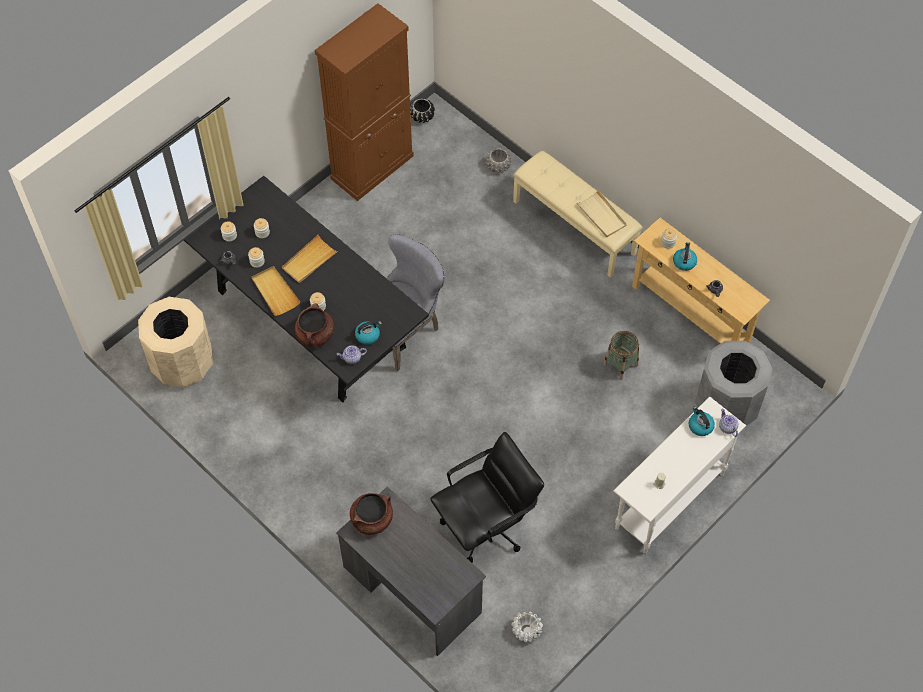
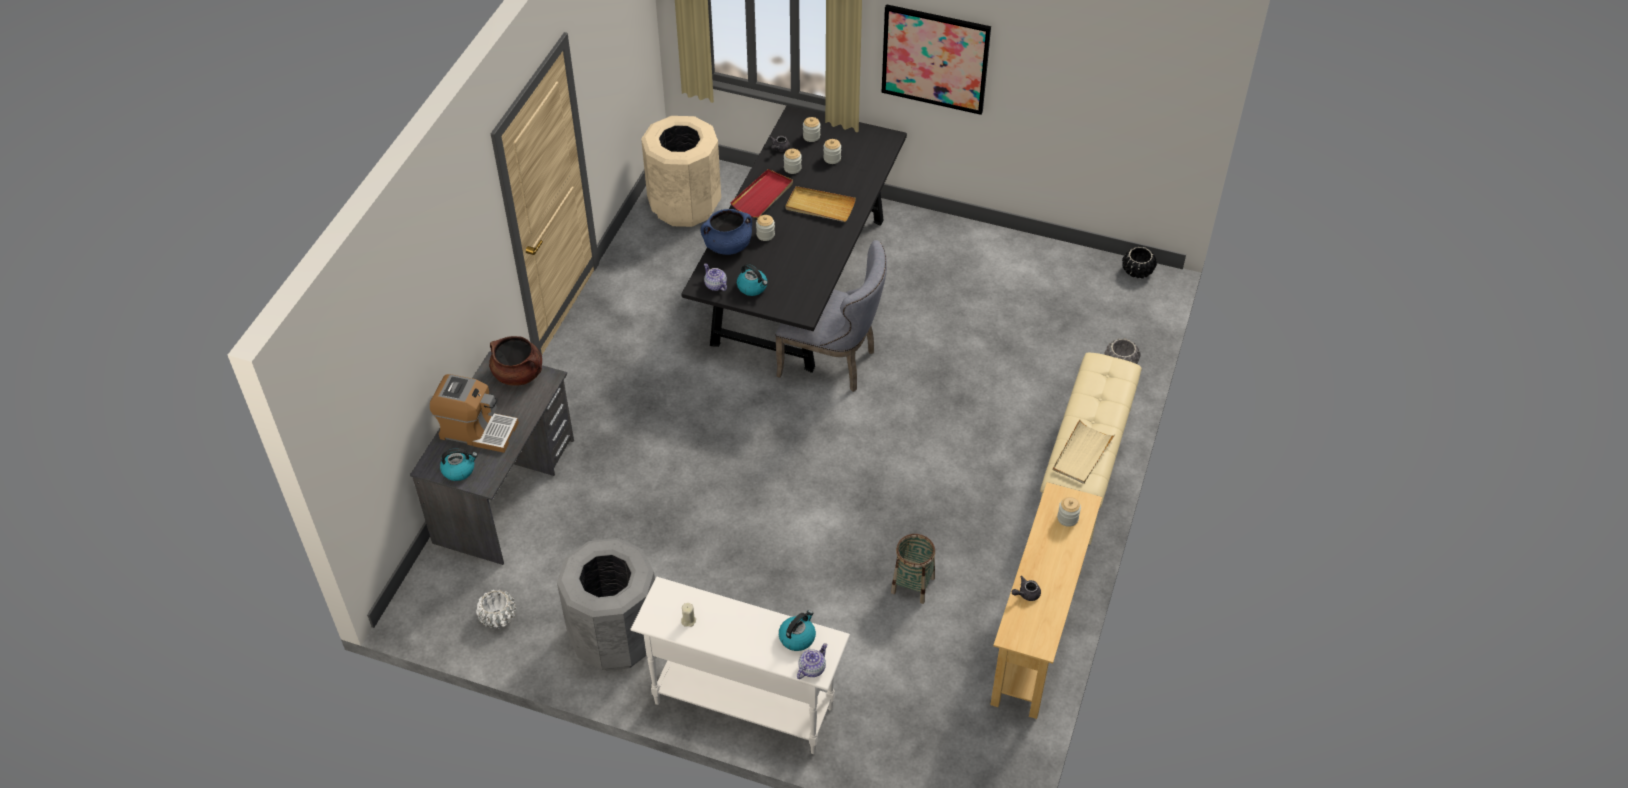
camera: 65 degrees right, 10 degrees down
(269, 112) = (935, 59): none -> picture
(275, 292) = (763, 195): beige tray -> red tray
(315, 335) = (727, 246): brown cooking pot -> blue cooking pot
(372, 167) = (1033, 255): brown cabinet -> none
(414, 565) = (477, 430): none -> coffee machine
(486, 526) = (617, 529): black office chair -> none
(684, 262) = (1049, 545): kettle -> kettle (459, 470)
(726, 407) = (919, 724): grey trash can -> grey trash can (615, 638)

